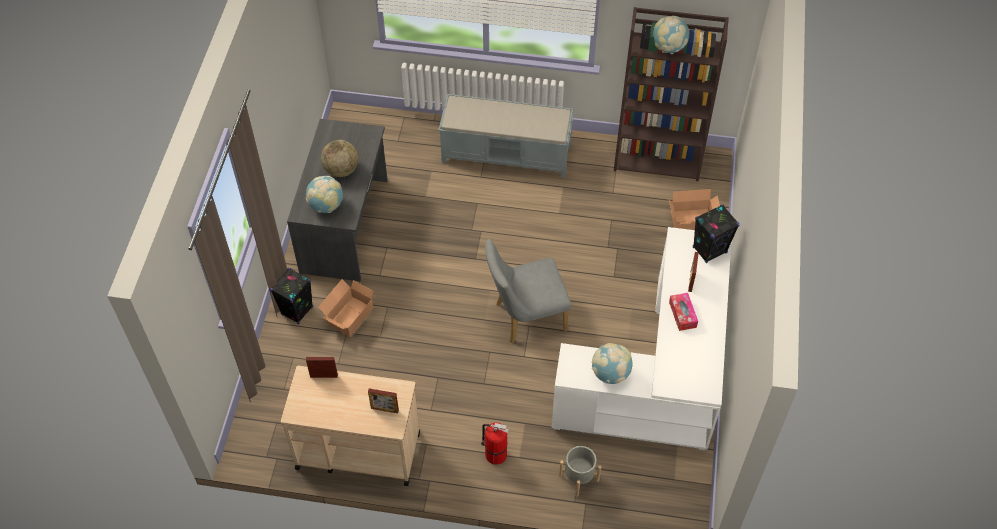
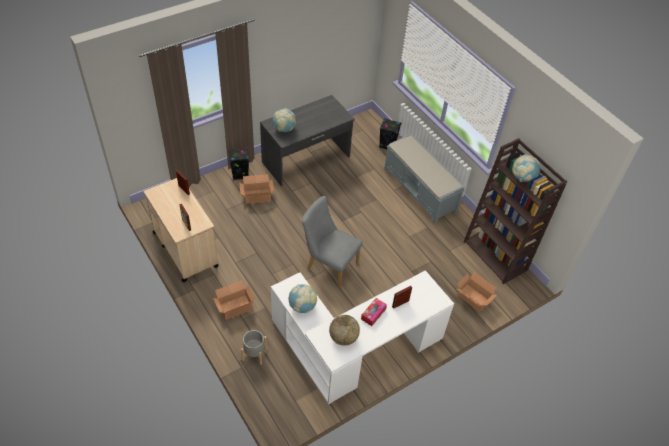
camera: 45 degrees right, 5 degrees down
(341, 170) = (310, 121): globe -> globe (343, 337)
(494, 454) = (234, 306): fire extinguisher -> cardboard box
(710, 250) = (431, 299): black speaker -> black speaker (387, 145)

